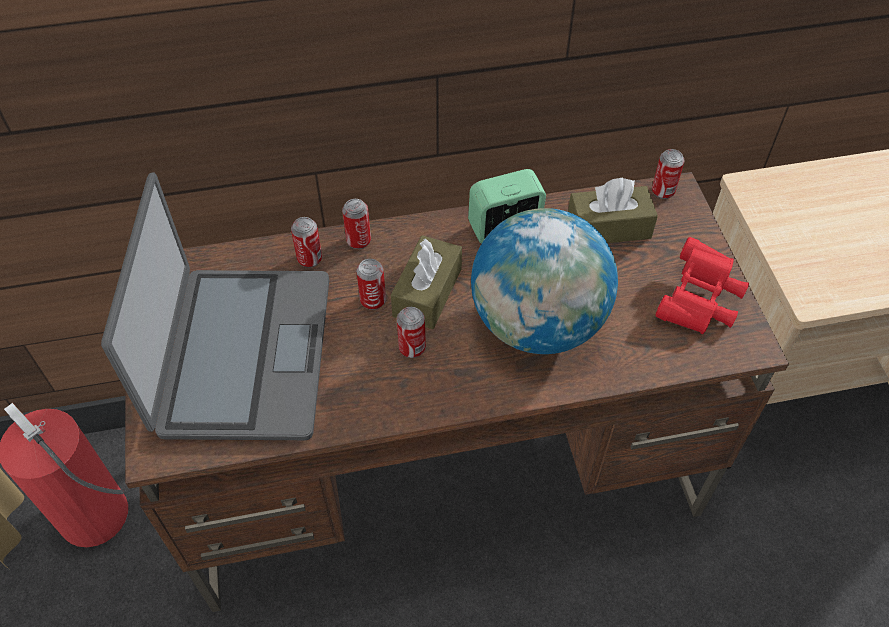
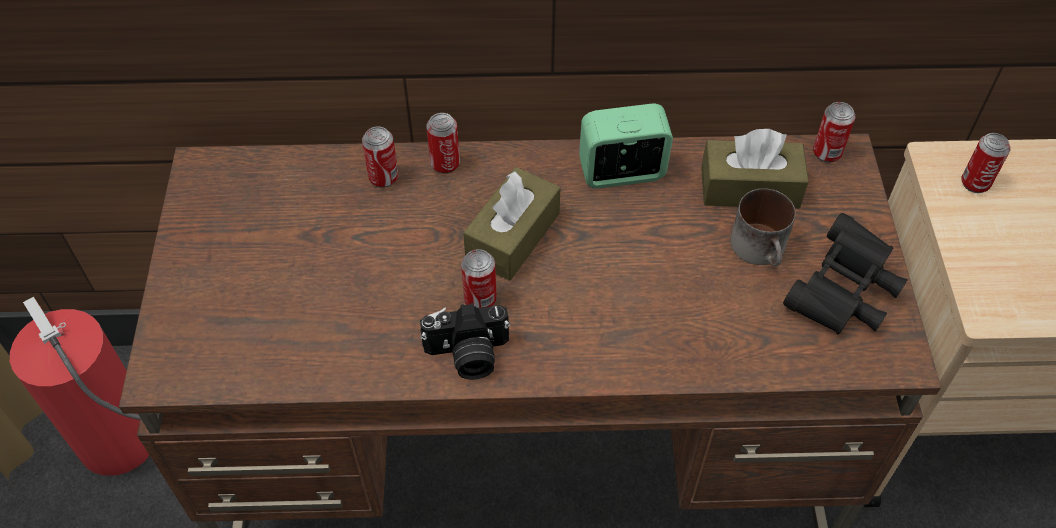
camera: 10 degrees right, 0 degrees up
(243, 354) = (282, 278): laptop -> none
(373, 300) = (446, 237): can -> can (975, 183)
(412, 395) = (468, 355): none -> camera
(537, 324) = (637, 292): globe -> none
(629, 275) = (762, 249): none -> mug
(698, 301) = (842, 294): red binoculars -> black binoculars

